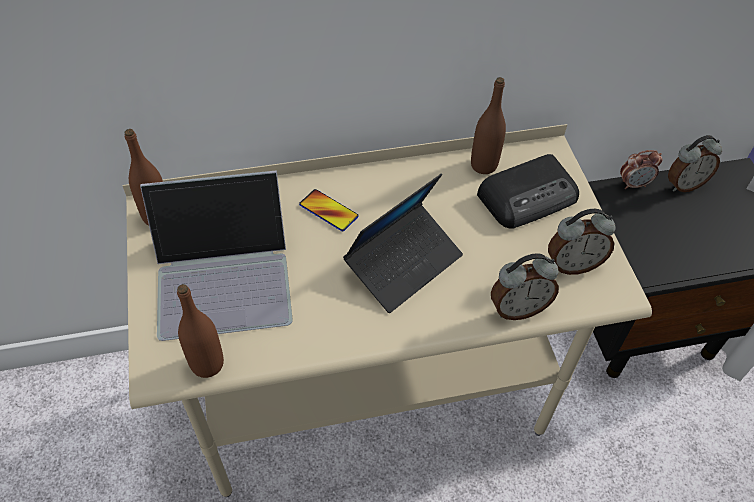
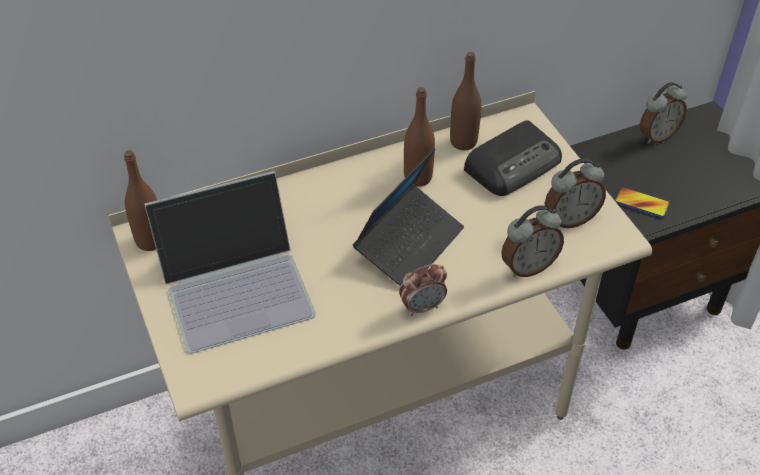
camera: 10 degrees left, 5 degrees down
(207, 364) = (243, 366): brown bottle -> brown bottle (418, 177)
(328, 211) = (322, 208): phone -> phone (641, 203)
(633, 184) = (608, 143): alarm clock -> alarm clock (422, 307)

